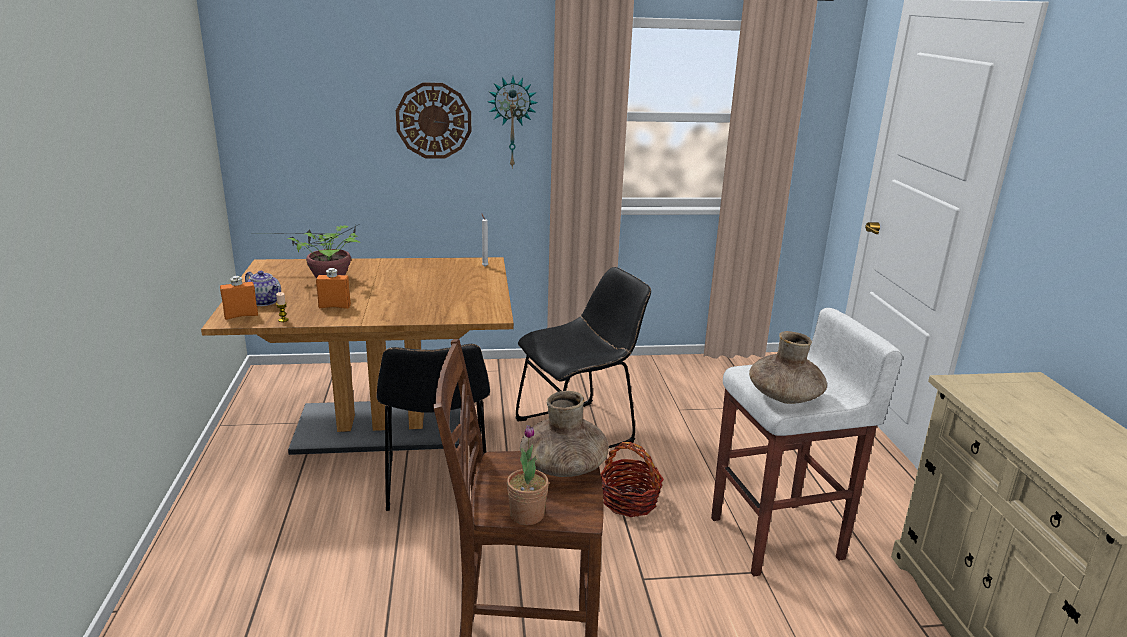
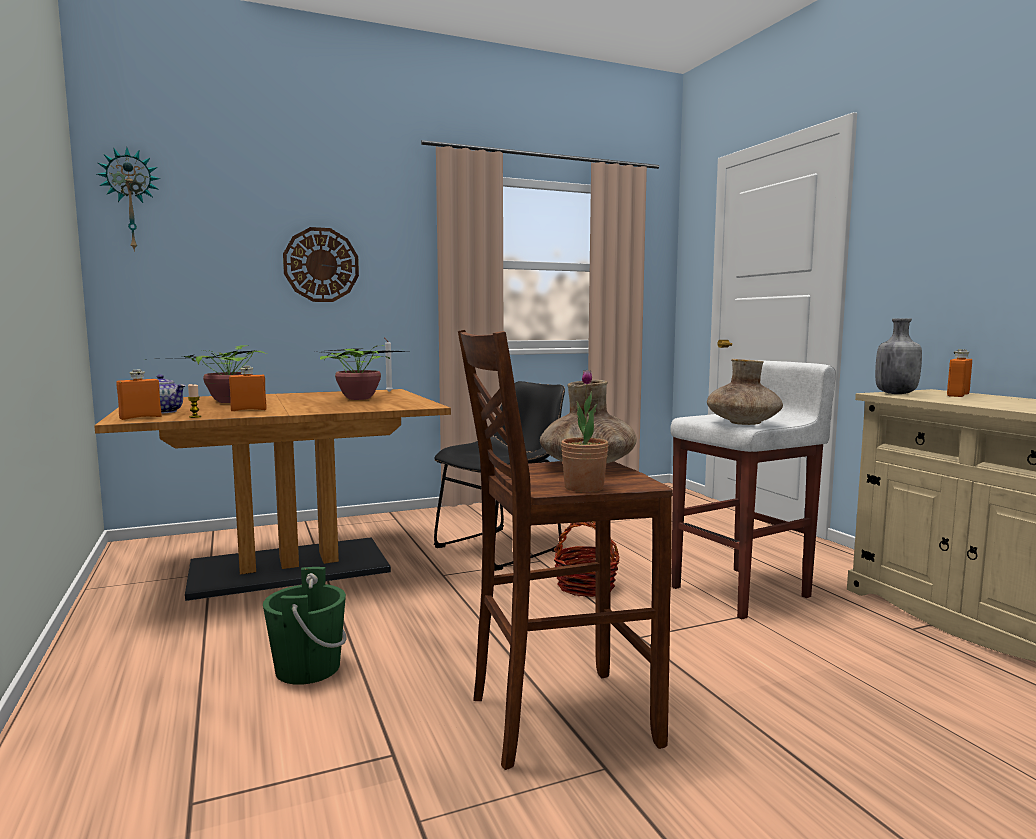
camera: 15 degrees left, 15 degrees down
(354, 556) = (308, 668): none -> green bucket
(437, 483) = (375, 599): black chair -> none
(445, 284) = (358, 398): none -> potted plant
(512, 122) = (397, 268): wall clock -> wall clock (131, 200)
(973, 385) = (896, 393): none -> grey bottle
(1043, 402) = (958, 395): none -> orange bottle

